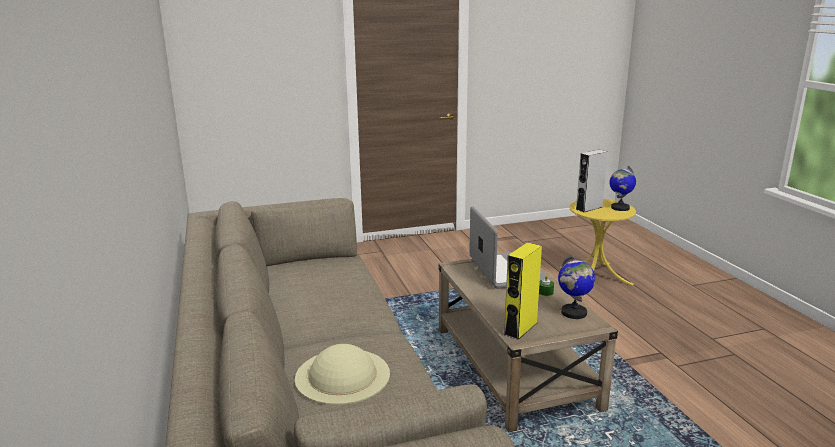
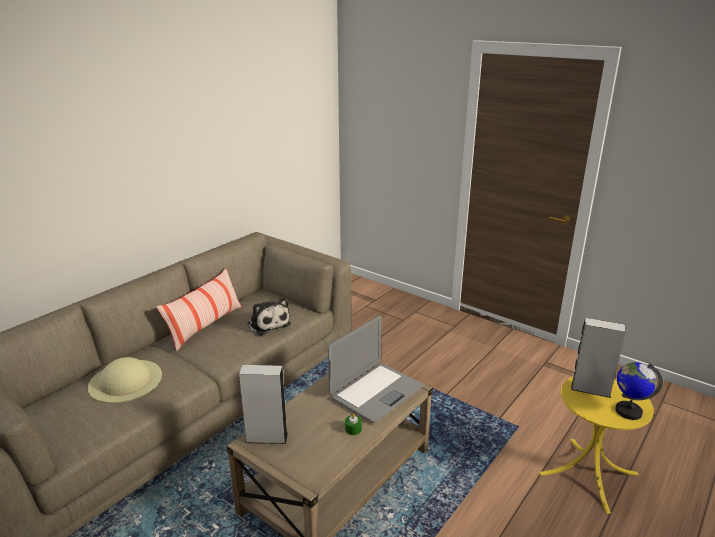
camera: 55 degrees right, 5 degrees up
(292, 309) = (205, 326): none -> pillow
(343, 278) = (268, 324): none -> plush toy
(520, 328) = (266, 437): yellow speaker -> grey speaker
(573, 313) = (324, 460): globe -> none

